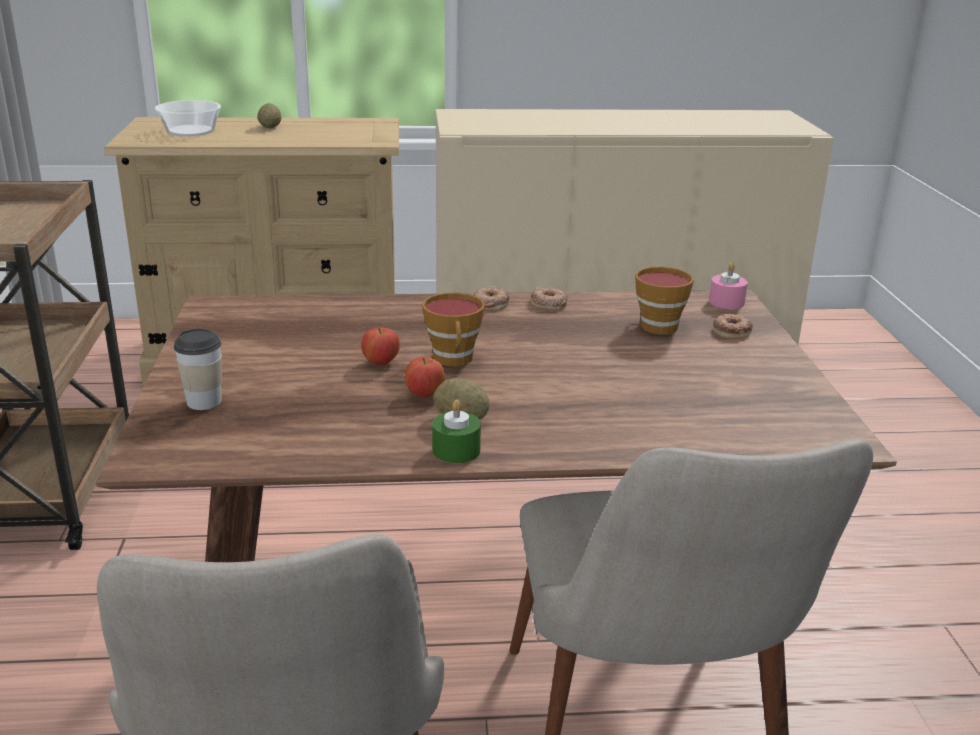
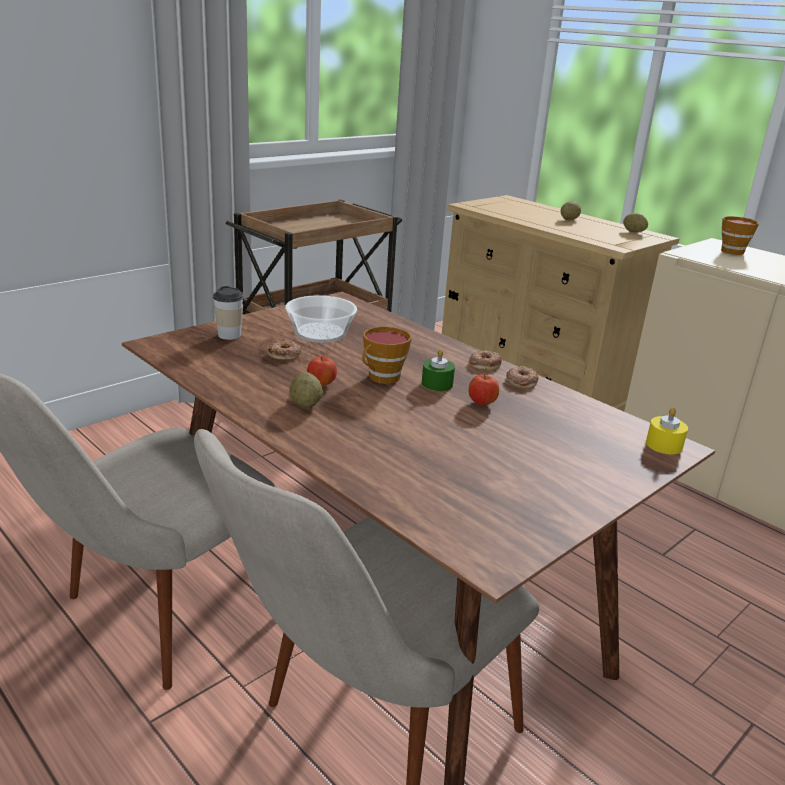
camera: 50 degrees right, 0 degrees up
(191, 131) = (516, 209): bowl -> bowl (321, 333)
(353, 123) = (633, 232): none -> potato
(381, 363) = (342, 360): apple -> apple (482, 403)
(456, 450) = (264, 415): green candle -> green candle (437, 384)
(656, 325) = (562, 428): cup -> cup (732, 251)
(726, 302) = (664, 445): pink candle -> yellow candle
(732, 331) = (611, 461): donut -> donut (285, 354)

